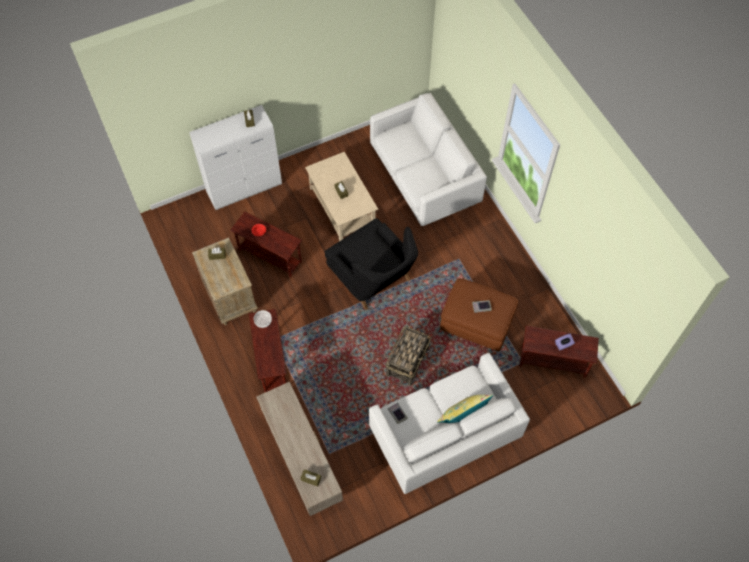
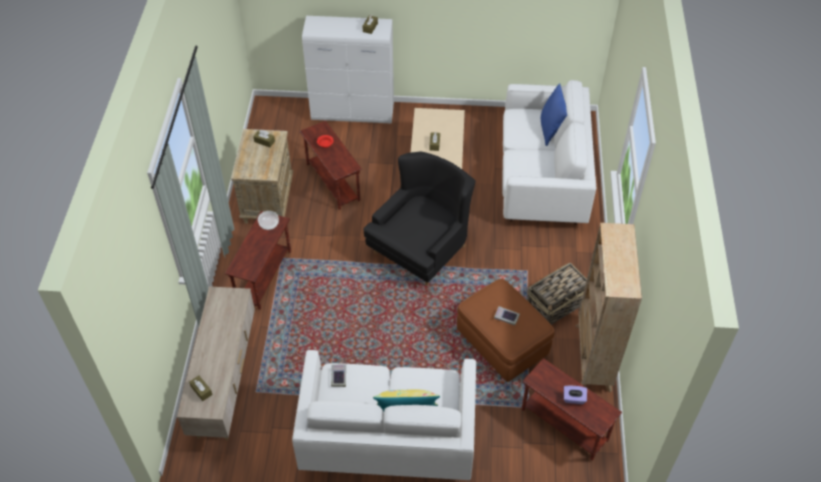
camera: 30 degrees right, 10 degrees down
(373, 278) = (422, 247): black armchair -> black armchair turned 135 degrees counterclockwise
(407, 361) = (401, 344): basket -> basket (556, 305)
(419, 140) = (550, 130): none -> blue pillow
(542, 303) = (592, 358): none -> beige bookcase

